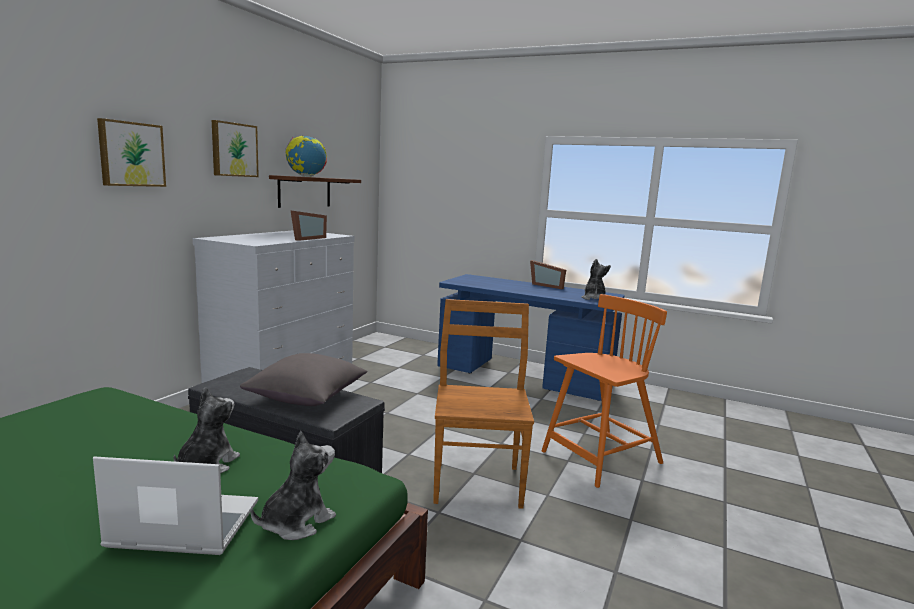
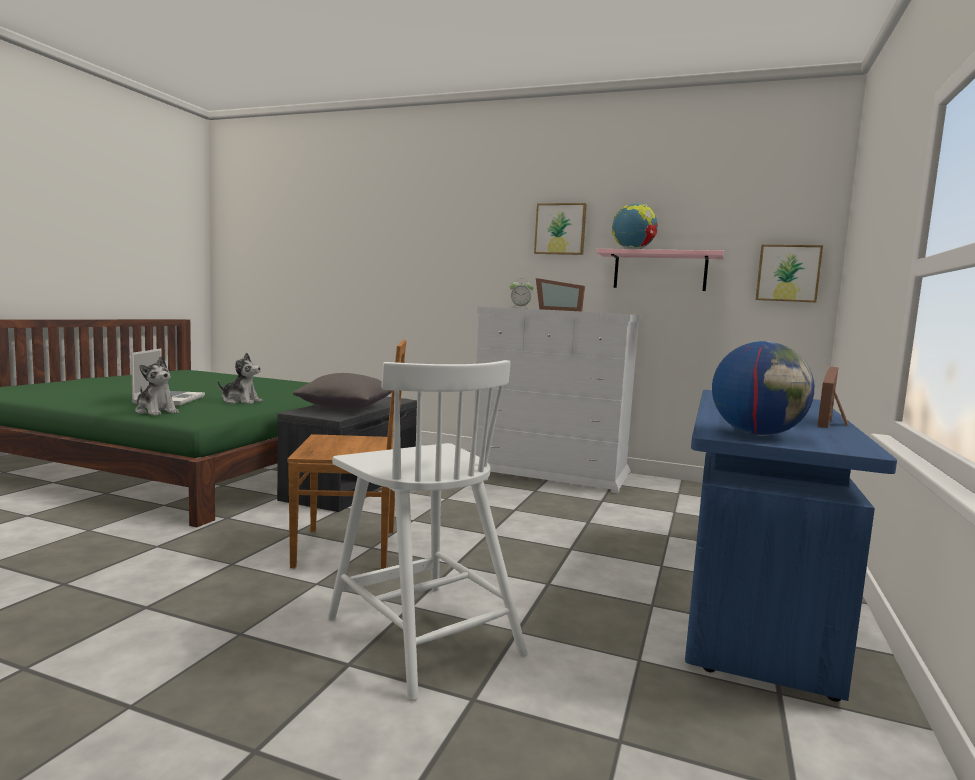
camera: 85 degrees right, 5 degrees down
(131, 154) = (464, 239): picture -> picture (788, 273)
(263, 240) = (520, 308): none -> alarm clock
(304, 192) = (660, 271): brown shelf -> pink shelf
(594, 298) = (756, 434): plush toy -> globe
(600, 458) = (421, 634): orange chair -> white chair

